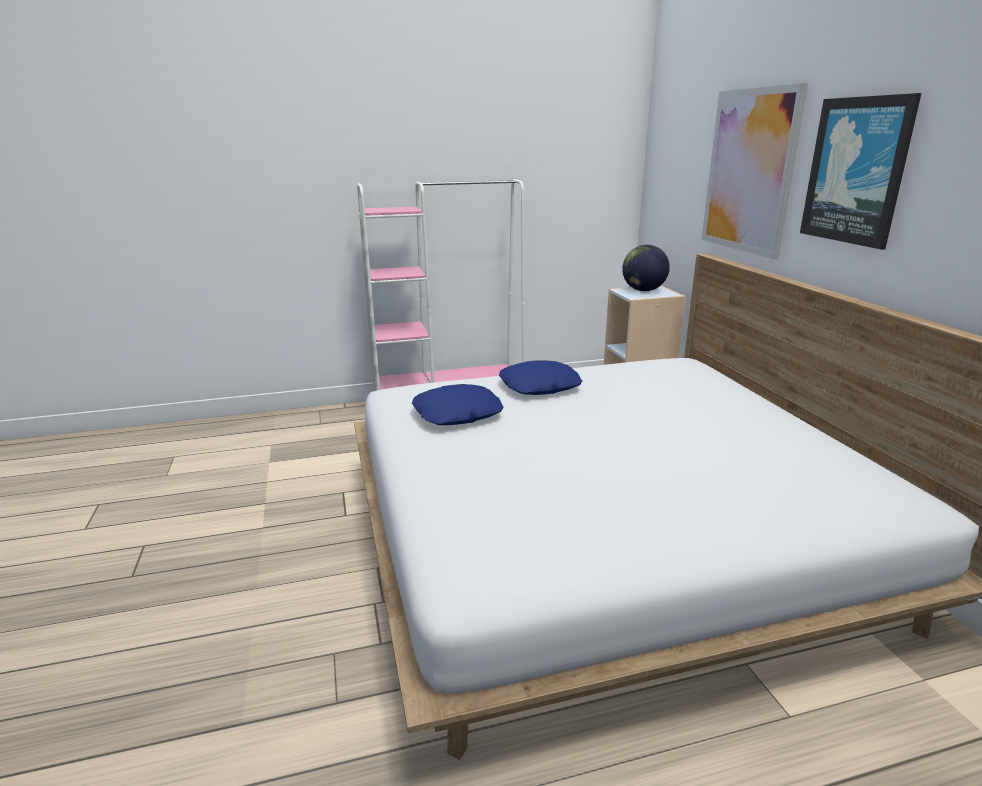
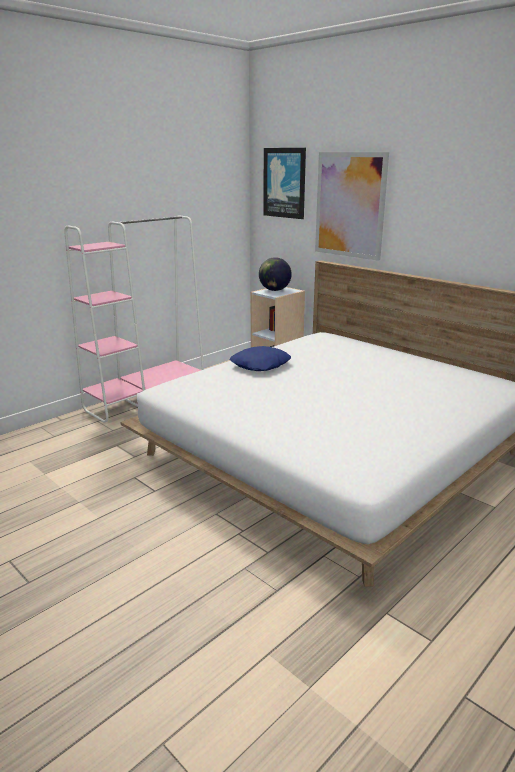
camera: 30 degrees left, 0 degrees up
(457, 414) = (232, 392): blue pillow -> none
(856, 171) = (430, 205): picture -> picture (284, 183)

